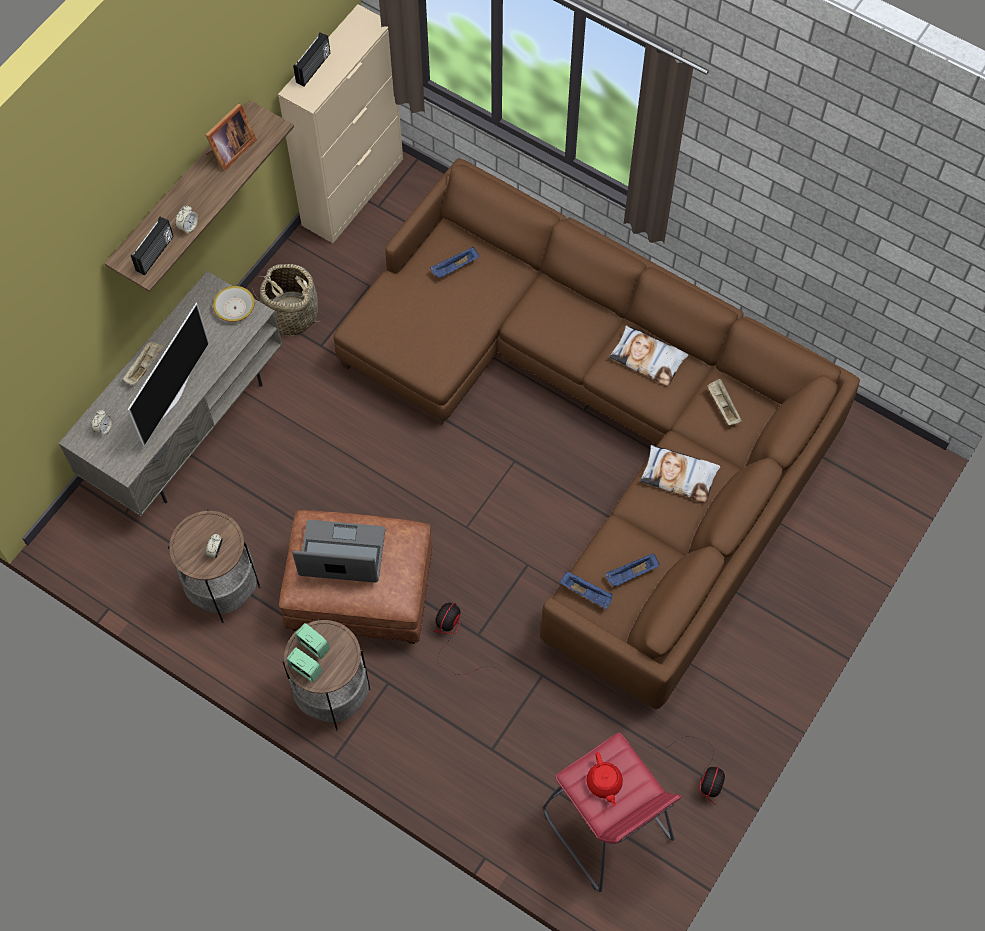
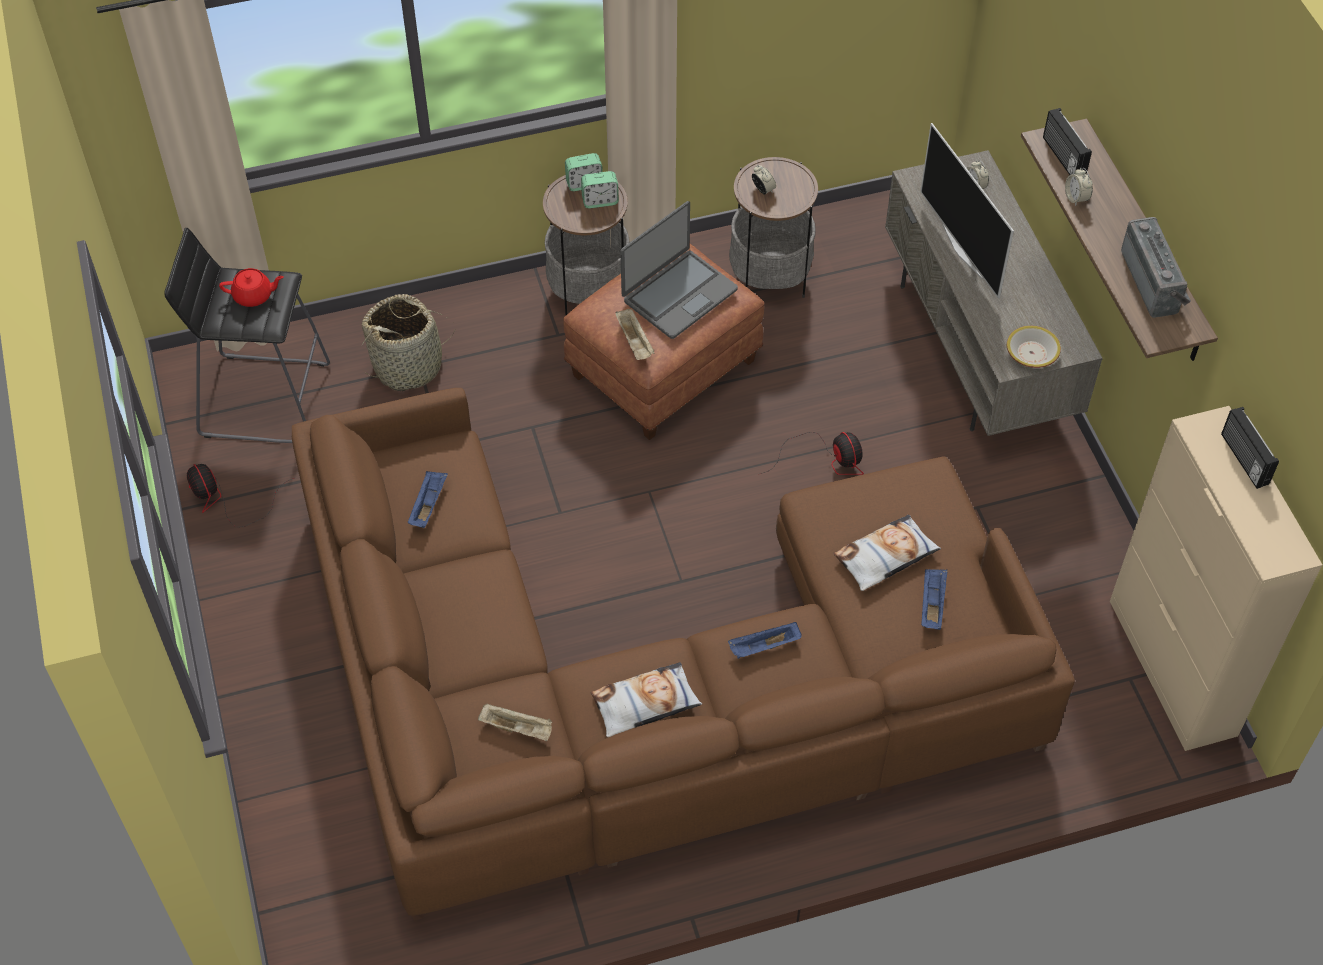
camera: 130 degrees right, 10 degrees down
(144, 366) = (1021, 249): beige tray -> beige tray (635, 342)
(230, 151) = (1154, 282): picture frame -> radio
(290, 314) = (1041, 506): basket -> basket (409, 366)
(453, 638) = (548, 406): fan -> fan (827, 459)
(587, 593) = (448, 456): blue tray -> blue tray (764, 647)
(604, 783) = (254, 296): red teapot -> red teapot turned 150 degrees clockwise
(606, 827) = (264, 398): red stool -> black stool
(679, 475) = (484, 626): pillow -> pillow (886, 557)

